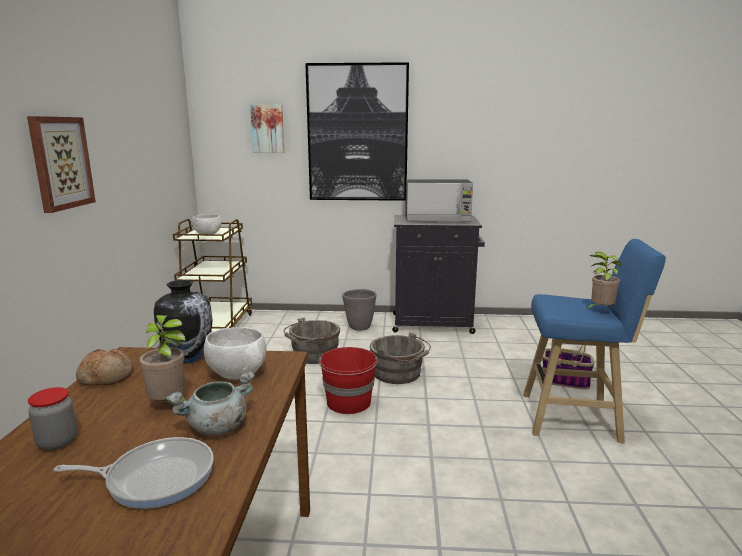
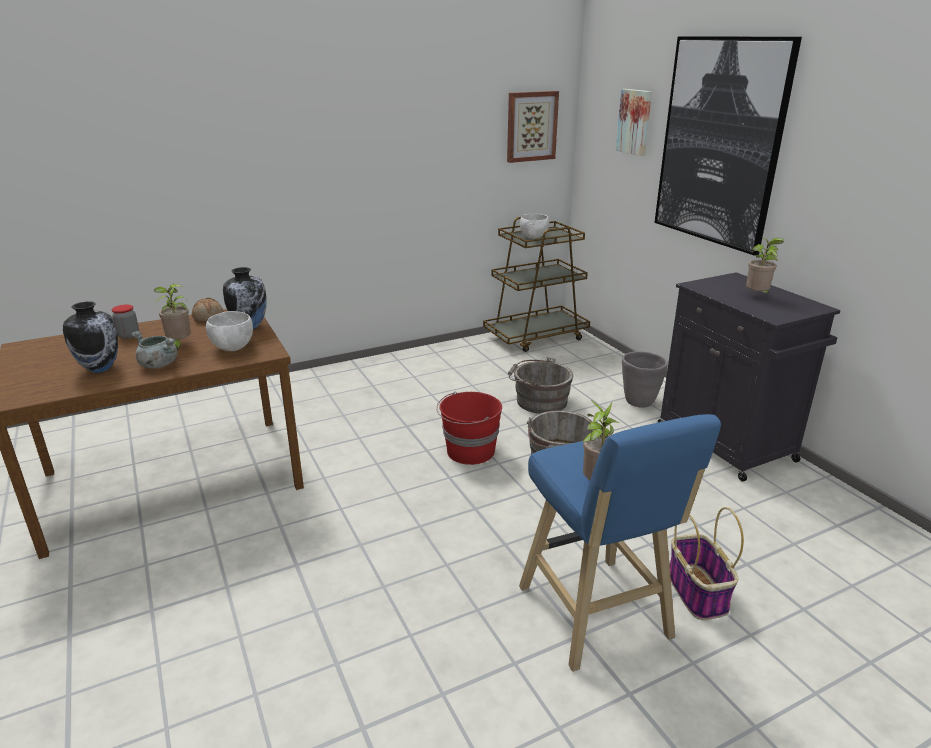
camera: 60 degrees right, 10 degrees up
(60, 163) = (343, 152): picture -> picture (531, 126)
(155, 477) = (100, 368): frying pan -> vase
(437, 219) = (757, 296): microwave -> potted plant

